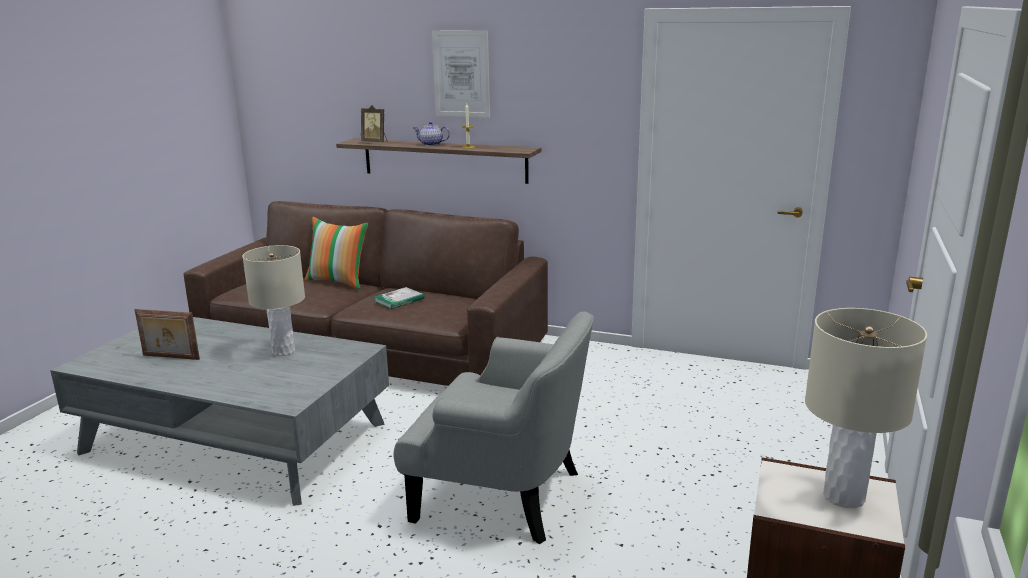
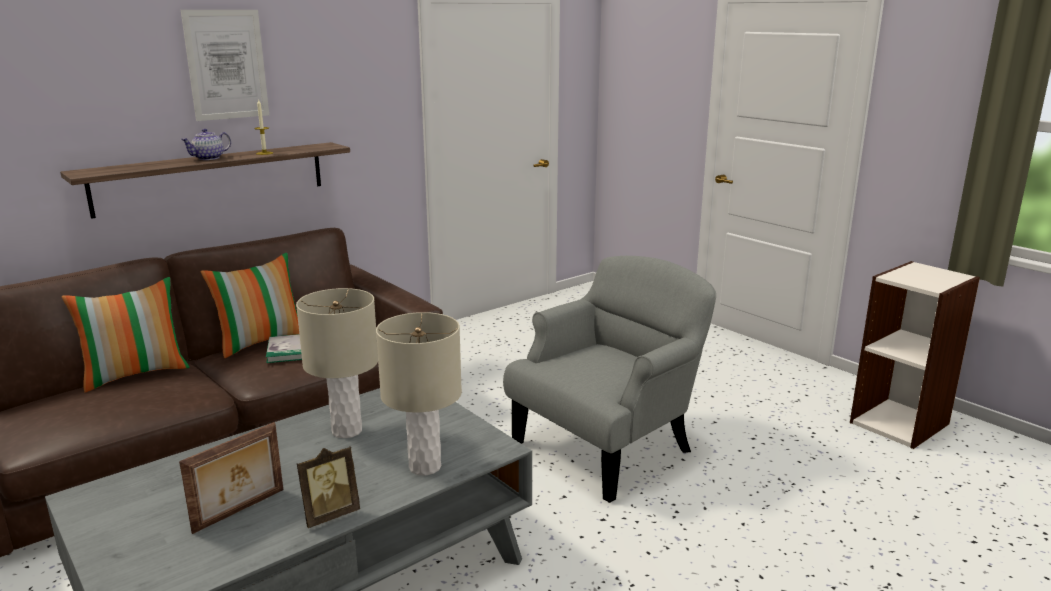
camera: 60 degrees left, 0 degrees up
(375, 142) = (124, 168): picture frame -> picture frame (329, 514)
(418, 291) = (261, 341): none -> pillow
(844, 497) = (926, 273): beige table lamp -> beige table lamp (425, 466)

